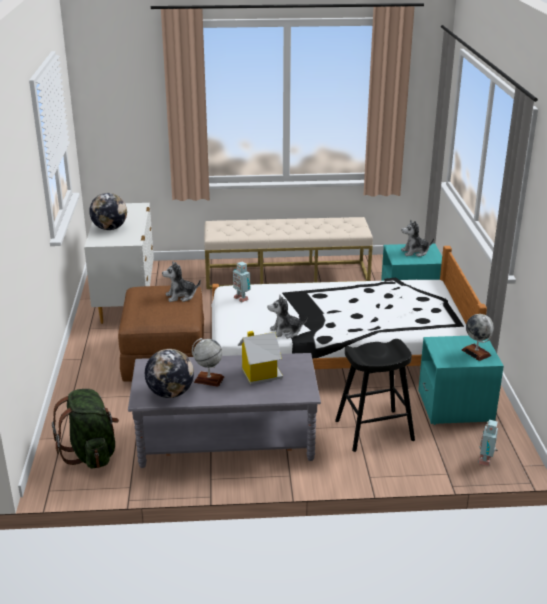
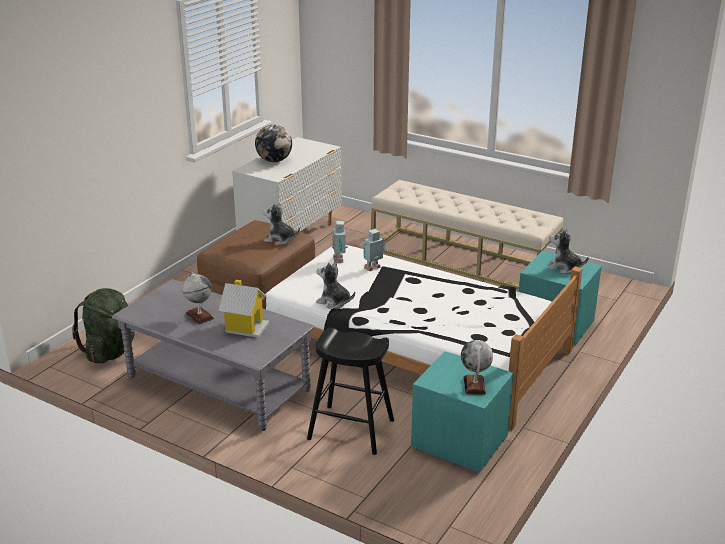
camera: 35 degrees right, 0 degrees up
(170, 393) = (156, 315): globe -> none
(486, 460) = (419, 504): toy robot -> toy robot (373, 268)

